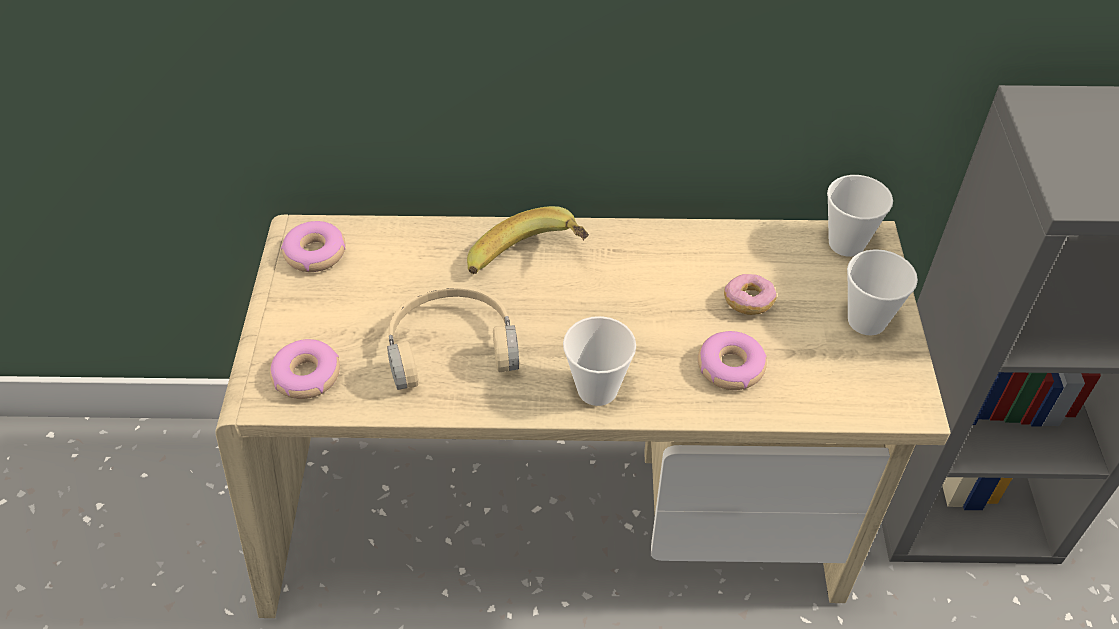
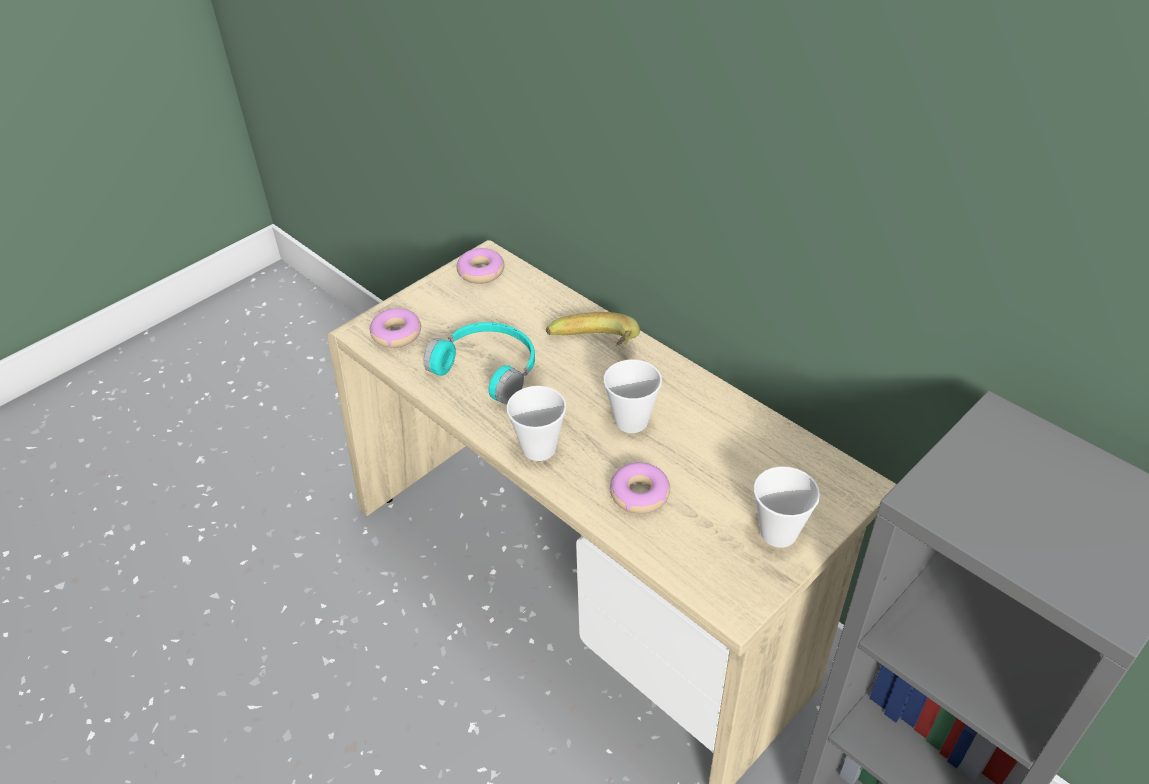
camera: 45 degrees right, 5 degrees down
(451, 346) = (489, 368): beige headphones -> turquoise headphones
(748, 302) = (706, 464): donut -> none
(846, 243) = (834, 475): cup -> cup (631, 421)

